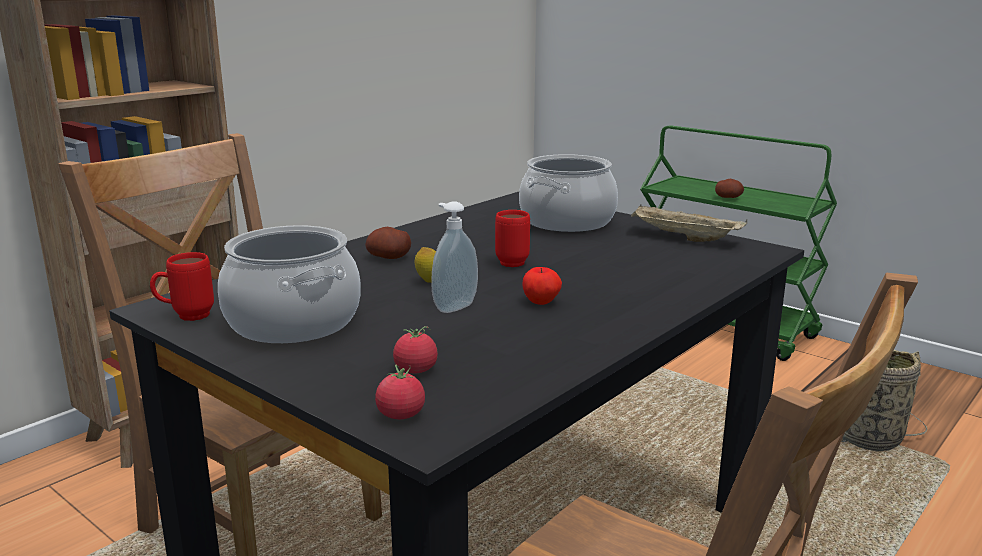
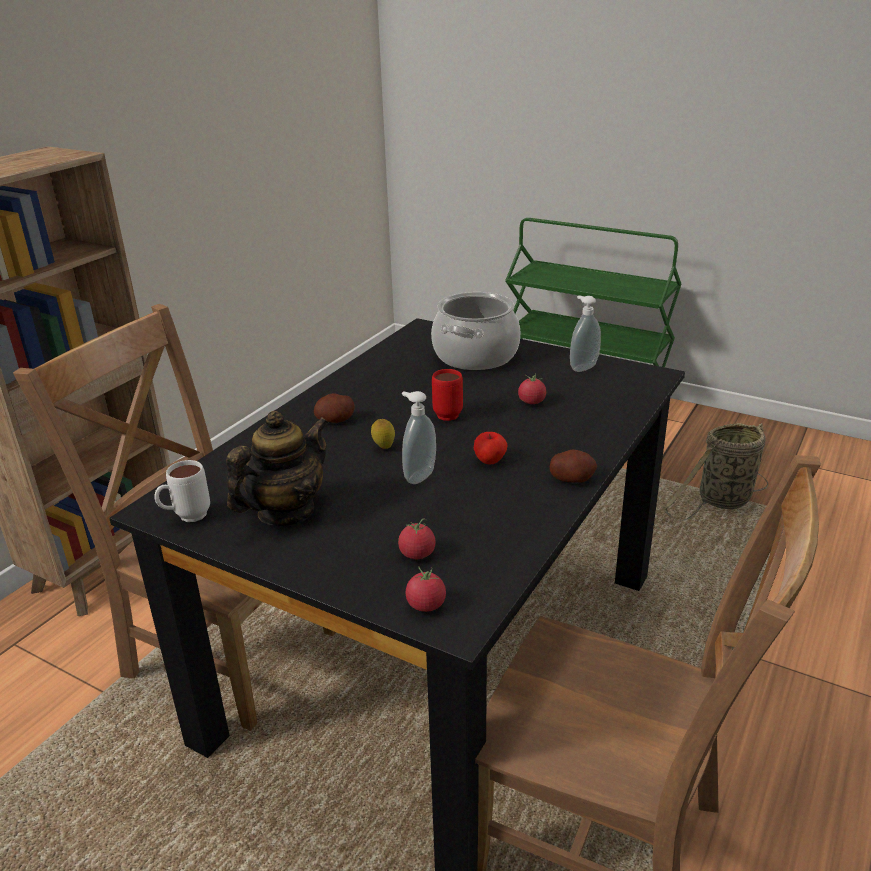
camera: 10 degrees left, 10 degrees up
(185, 317) = (186, 518): red mug -> white mug
(292, 322) = (286, 512): cooking pot -> teapot
(612, 260) = (531, 402): none -> tomato
(683, 238) = (582, 367): beige tray -> soap dispenser
(728, 197) = (587, 286): potato -> potato (572, 479)

